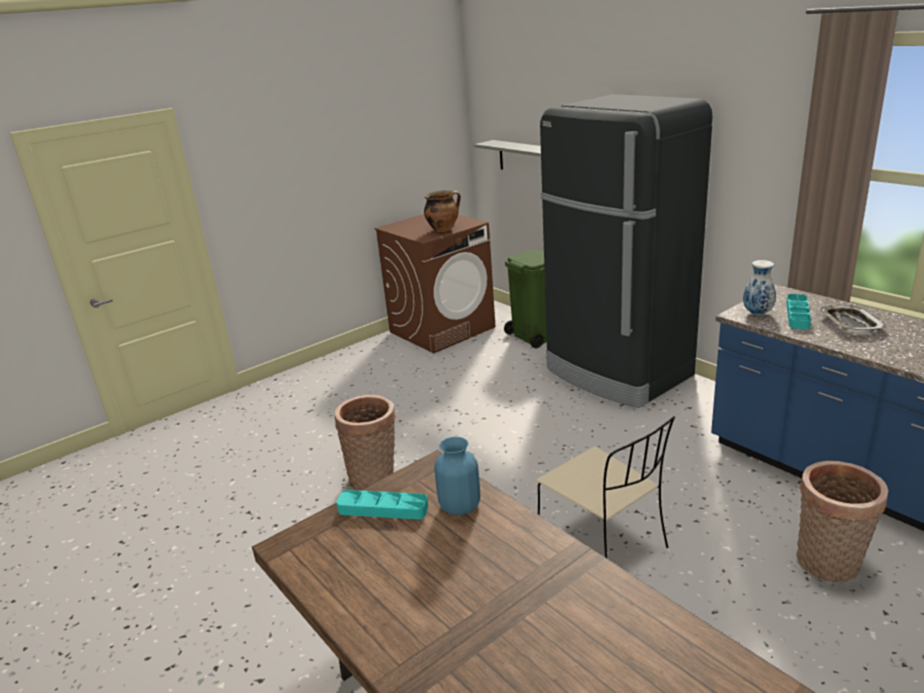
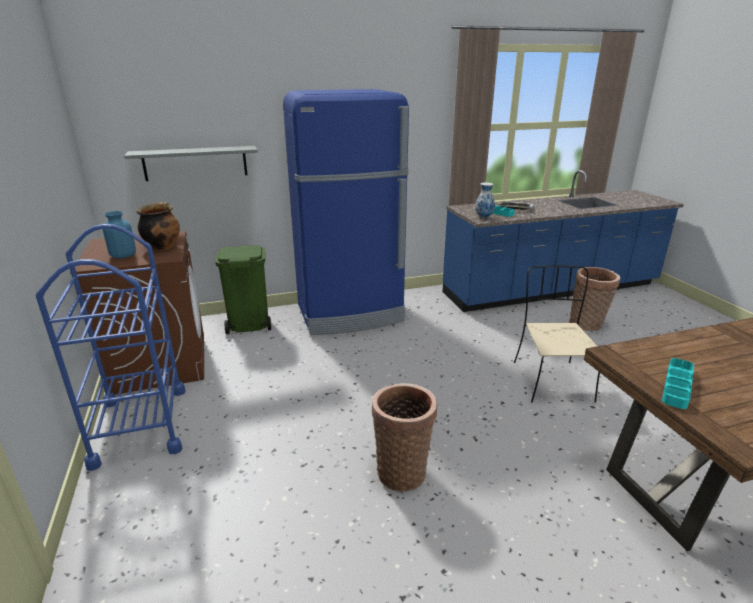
camera: 70 degrees left, 0 degrees up
(364, 356) = (140, 425): none -> blue cart
(460, 505) = (671, 354): blue vase -> blue vase (123, 256)
(604, 546) = (551, 380): beige chair -> beige chair turned 75 degrees counterclockwise
(617, 373) = (350, 313): black fridge -> blue fridge

